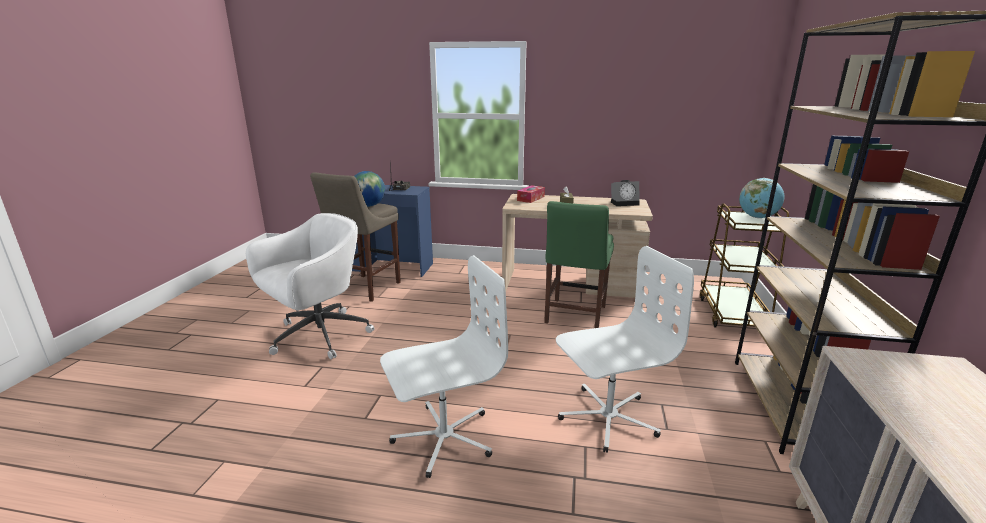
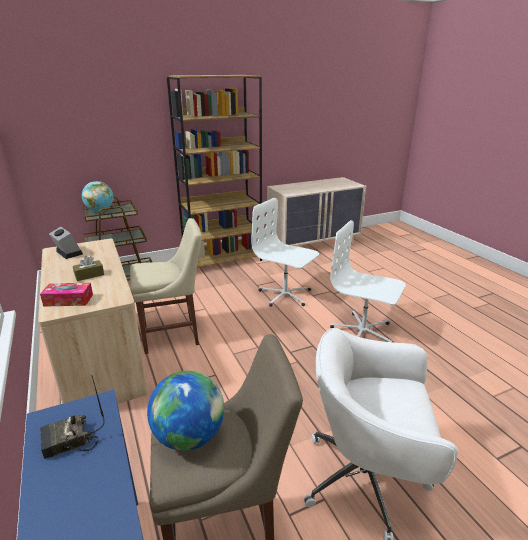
camera: 125 degrees left, 5 degrees up
(574, 316) = (174, 335): green chair -> beige chair

